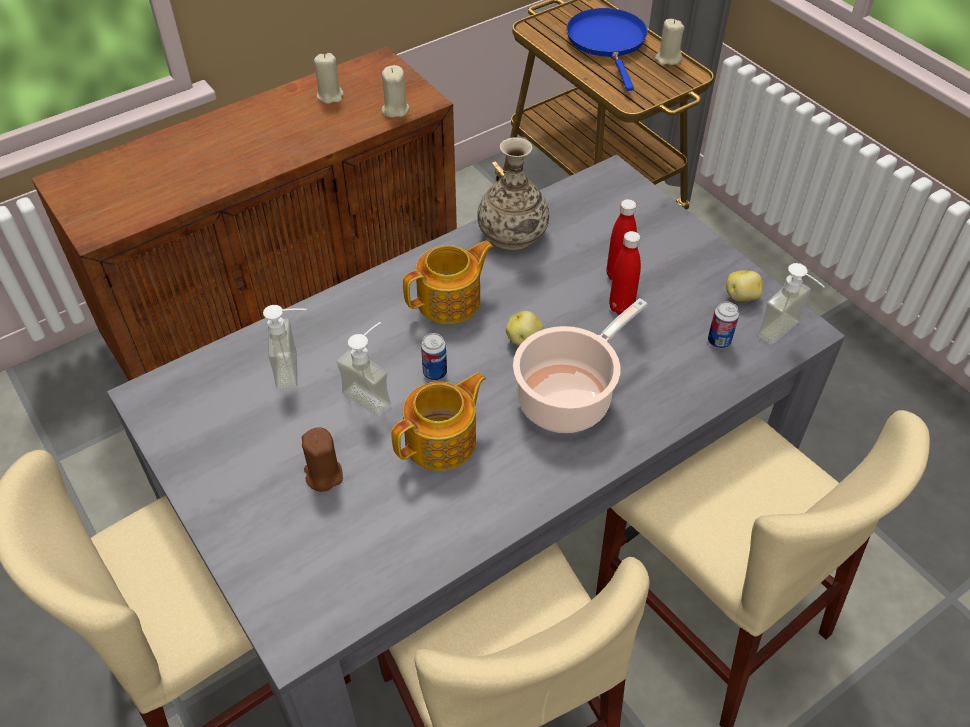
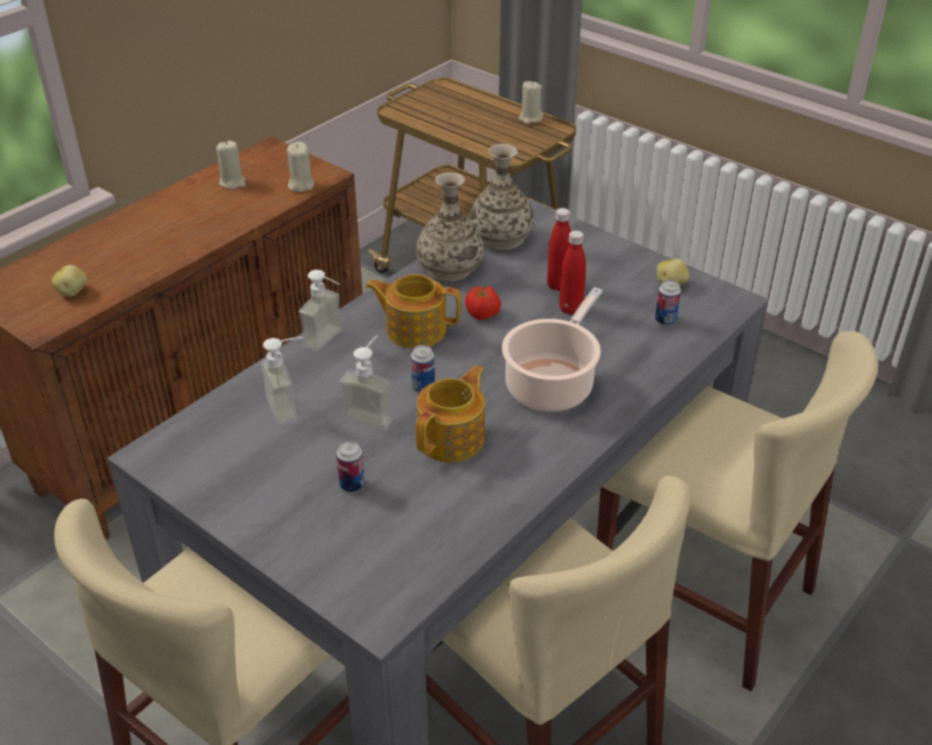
camera: 15 degrees left, 10 degrees down
(323, 475) = (352, 485): brown candle -> can
(451, 301) = (414, 329): teapot -> teapot turned 120 degrees counterclockwise
(524, 339) = (494, 347): potato -> potato (73, 292)
(527, 296) = (483, 314): none -> tomato
(579, 206) = (501, 238): none -> vase
(607, 42) = (471, 112): blue frying pan -> none
(786, 334) = (719, 306): soap dispenser -> soap dispenser (330, 341)

